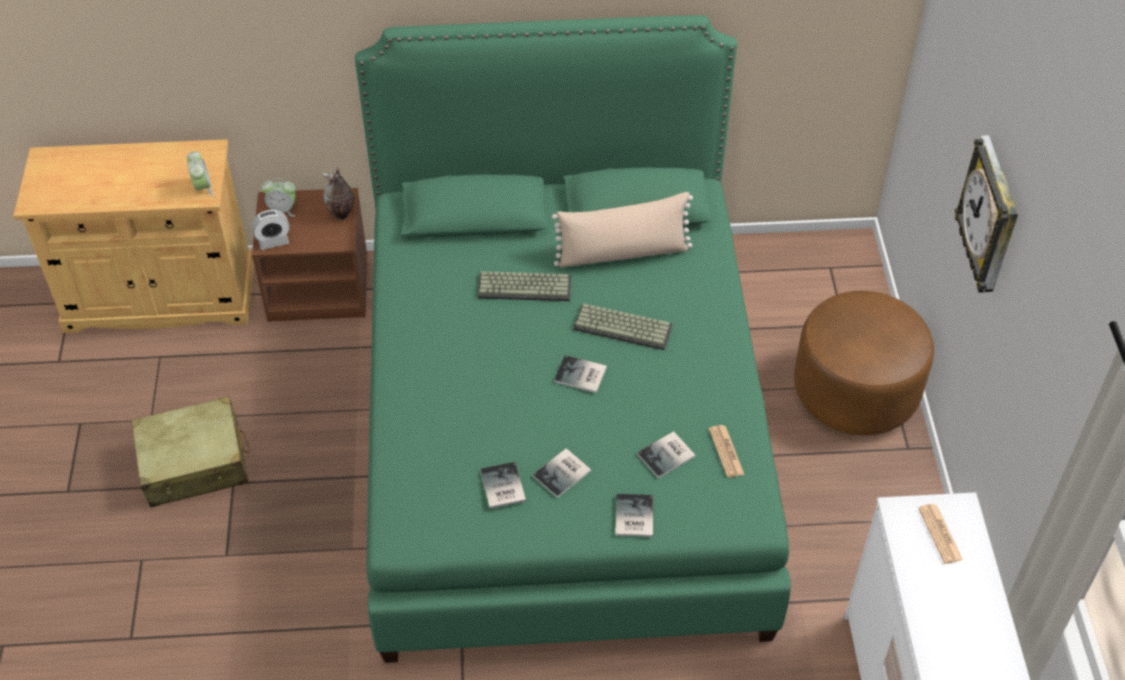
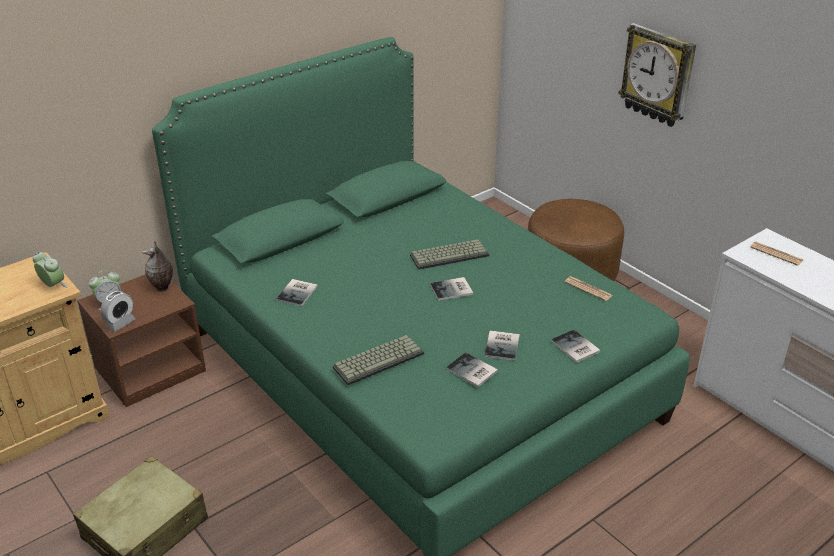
camera: 35 degrees left, 15 degrees down
(525, 286) = (359, 260): keyboard -> keyboard (378, 359)
(623, 253) = (405, 220): beige pillow -> none
(668, 455) = (556, 306): book -> book (298, 293)

